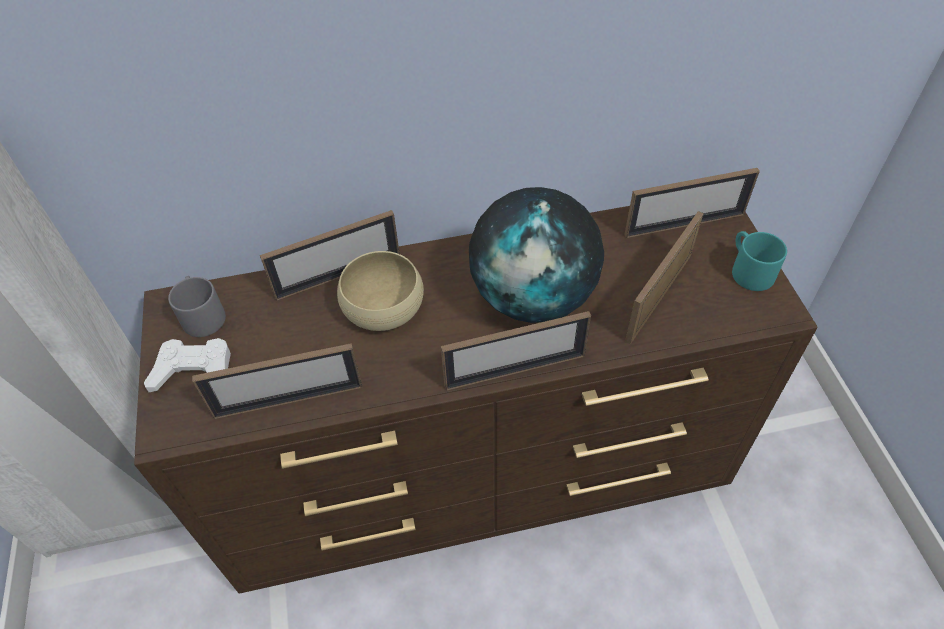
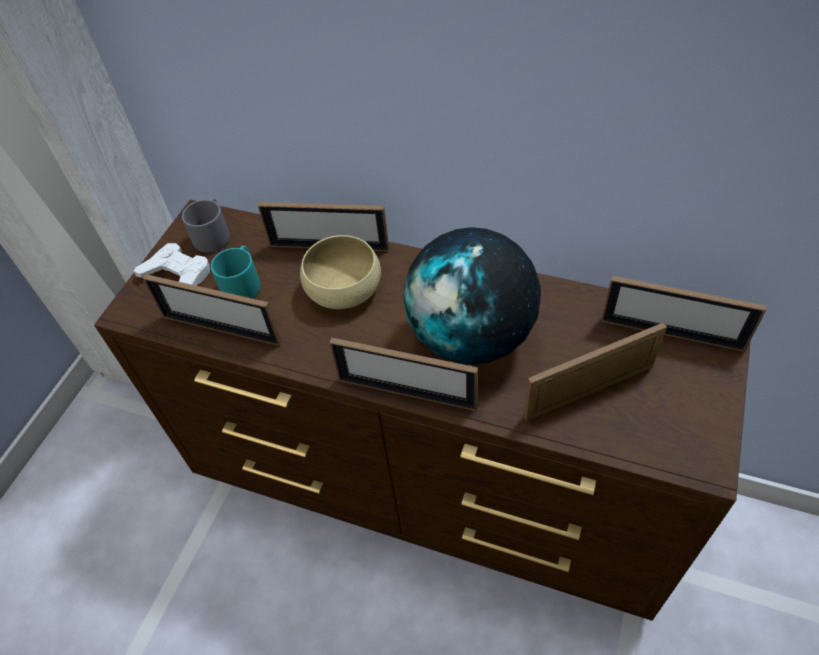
camera: 35 degrees right, 0 degrees up
(747, 270) = (703, 408): turquoise mug -> turquoise mug (242, 283)

